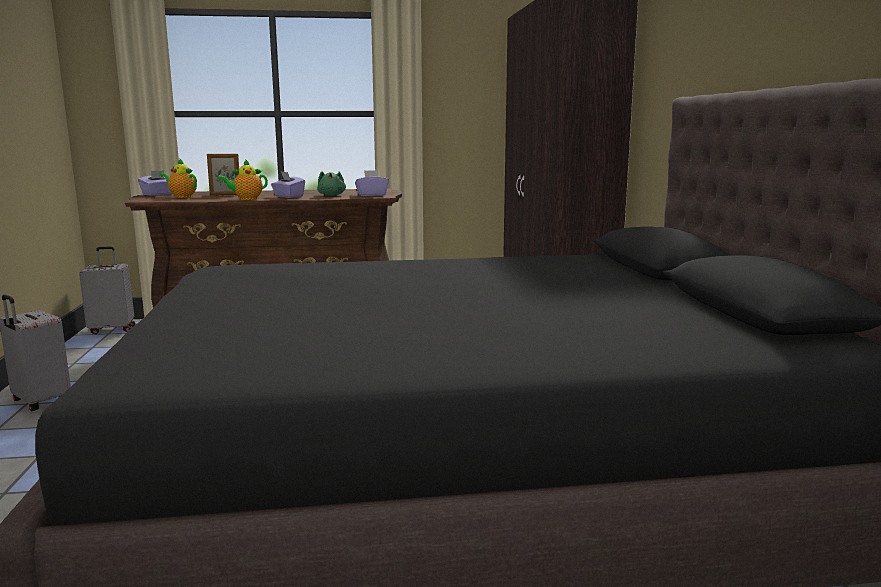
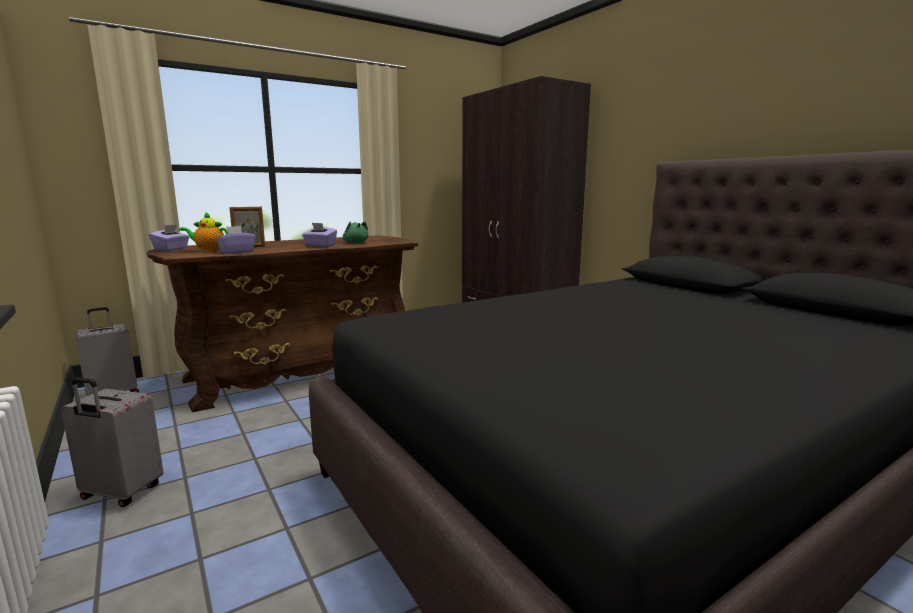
camera: 25 degrees left, 0 degrees up
(246, 199) = (287, 250): teapot -> none
(371, 195) = (389, 241): purple tissue box -> purple tissue box (237, 252)

